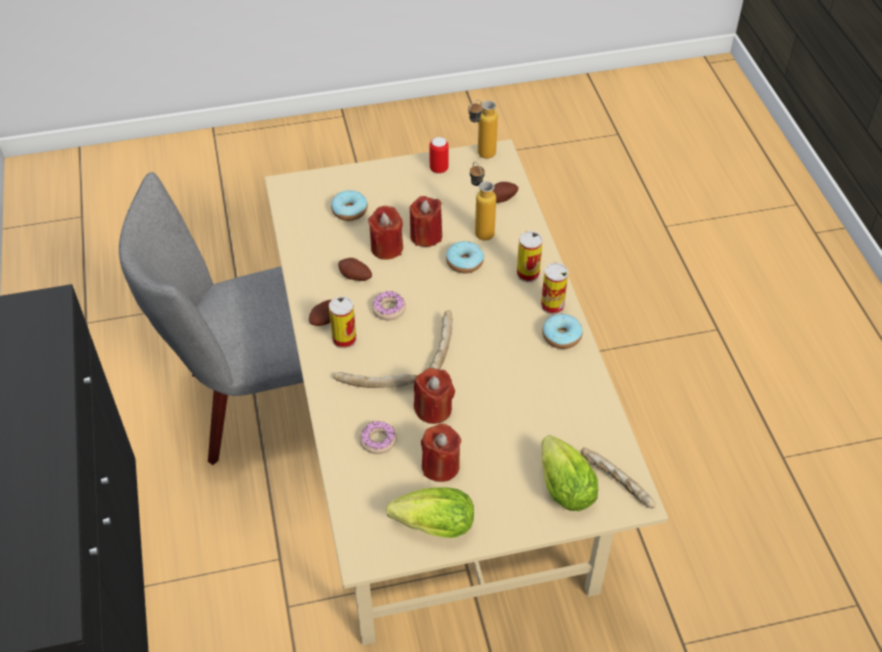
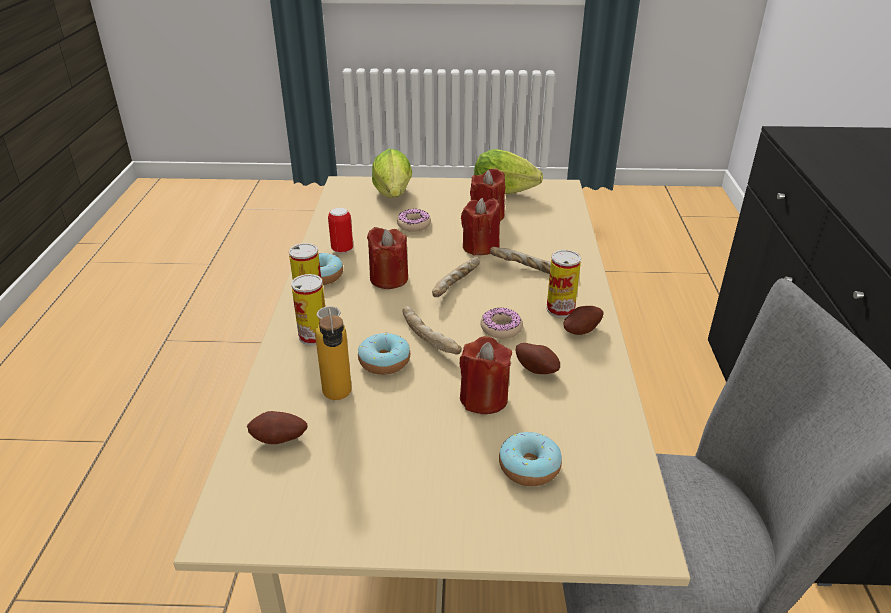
camera: 165 degrees left, 15 degrees down
(378, 440) = (538, 236): donut -> donut (414, 225)
(426, 236) = (421, 405): red candle -> red candle (389, 278)
(439, 169) = (348, 518): can -> can (342, 249)
(480, 156) = (258, 529): bottle -> none
(616, 483) = (351, 191): bread -> bread (430, 338)

